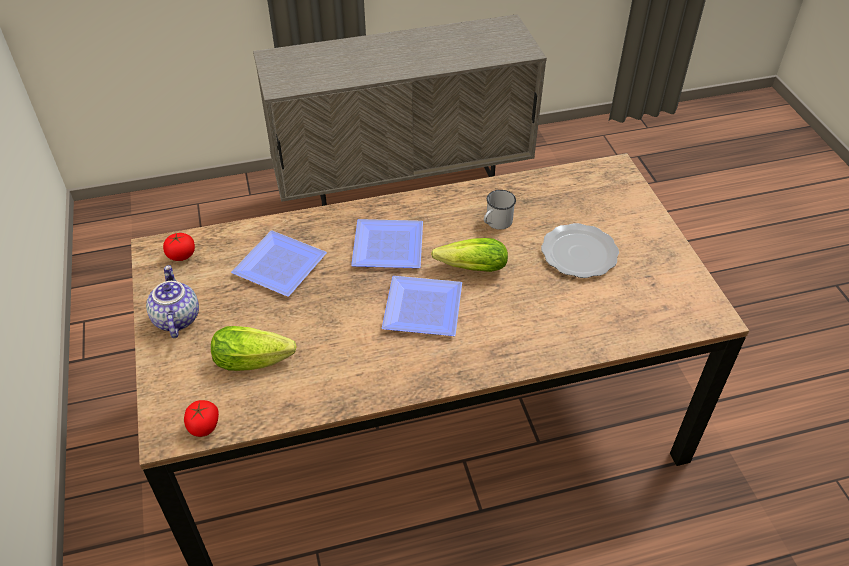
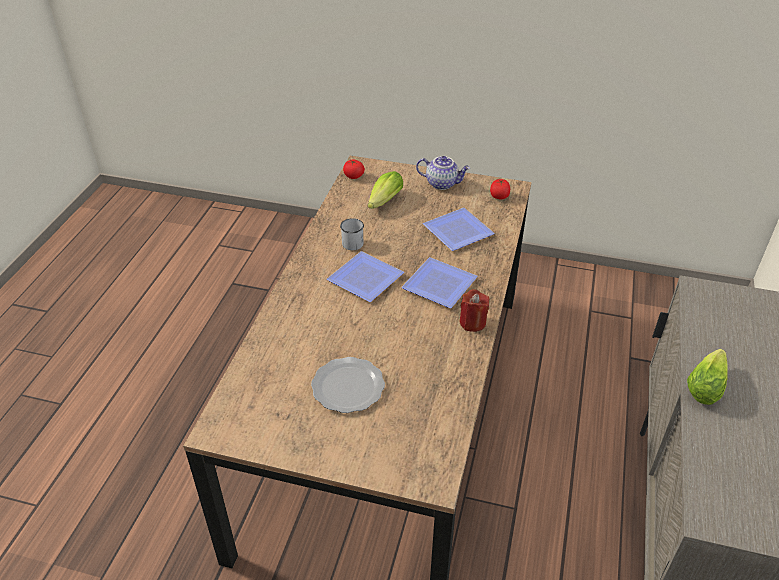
camera: 120 degrees right, 5 degrees down
(426, 205) = (472, 322): none -> red candle
(468, 268) = (384, 316): lettuce -> lettuce (706, 385)
(496, 223) = (421, 353): white mug -> white mug (351, 241)

